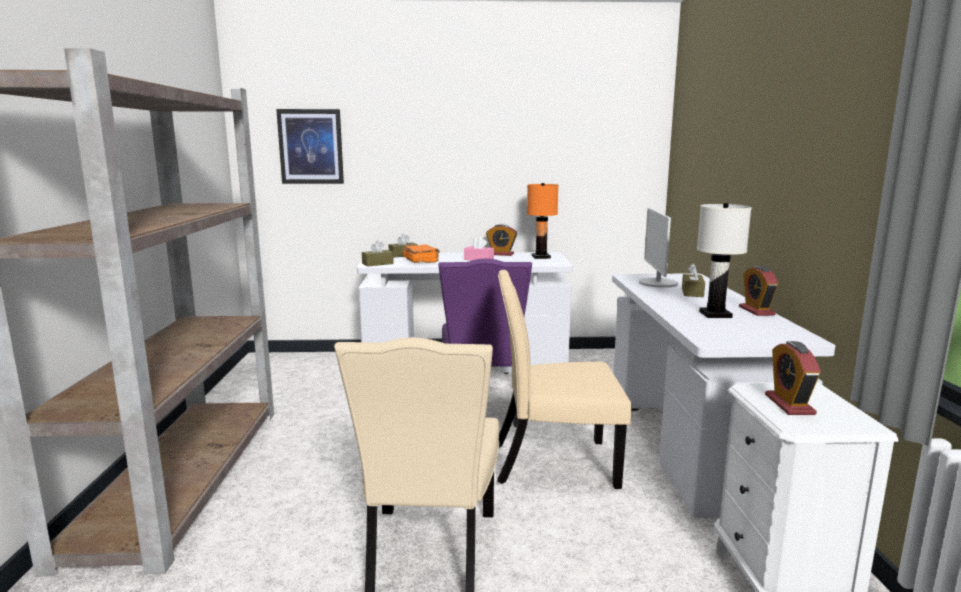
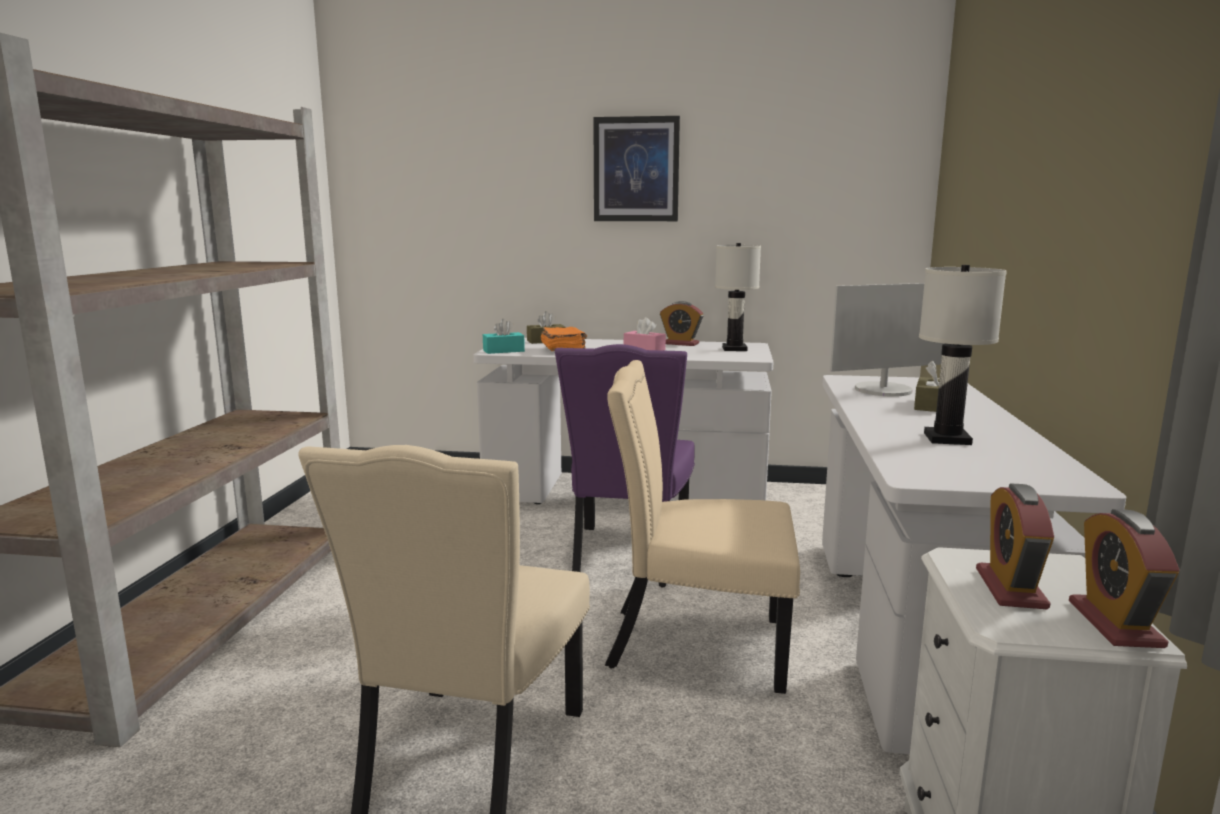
camera: 10 degrees right, 0 degrees up
(311, 146) = (431, 193): picture -> picture (636, 169)
(377, 264) = (503, 351): brown tissue box -> turquoise tissue box
(541, 257) = (735, 349): orange table lamp -> white table lamp
(657, 283) = (884, 390): monitor -> monitor turned 120 degrees counterclockwise
(756, 311) = (1019, 436): alarm clock -> alarm clock (1115, 624)

